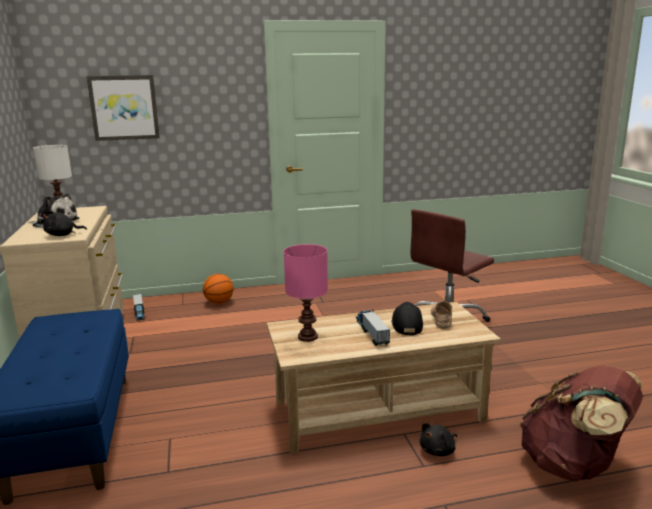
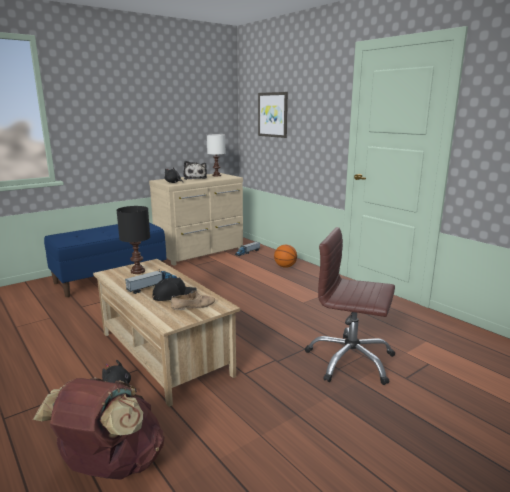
camera: 65 degrees right, 0 degrees up
(308, 337) = (137, 271): pink table lamp -> black table lamp

